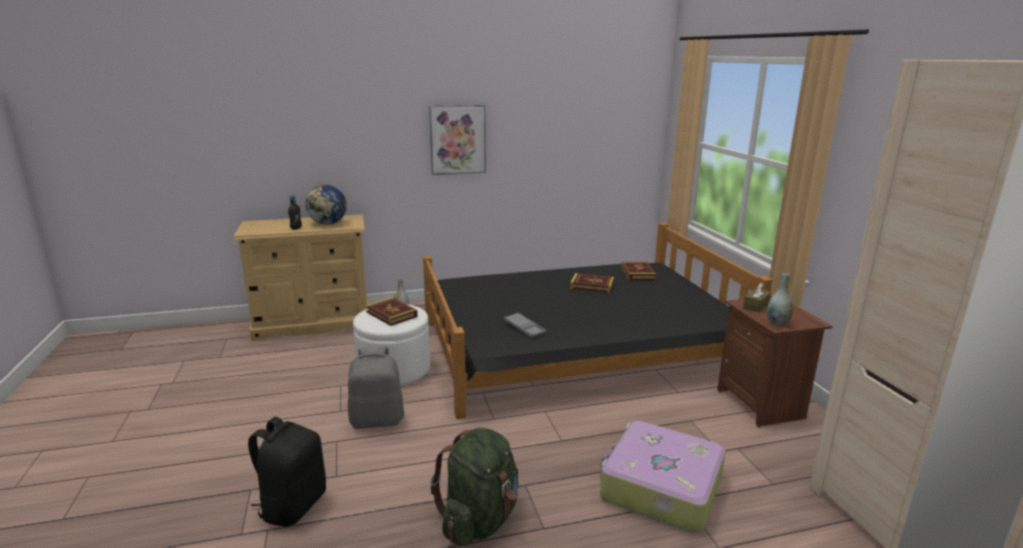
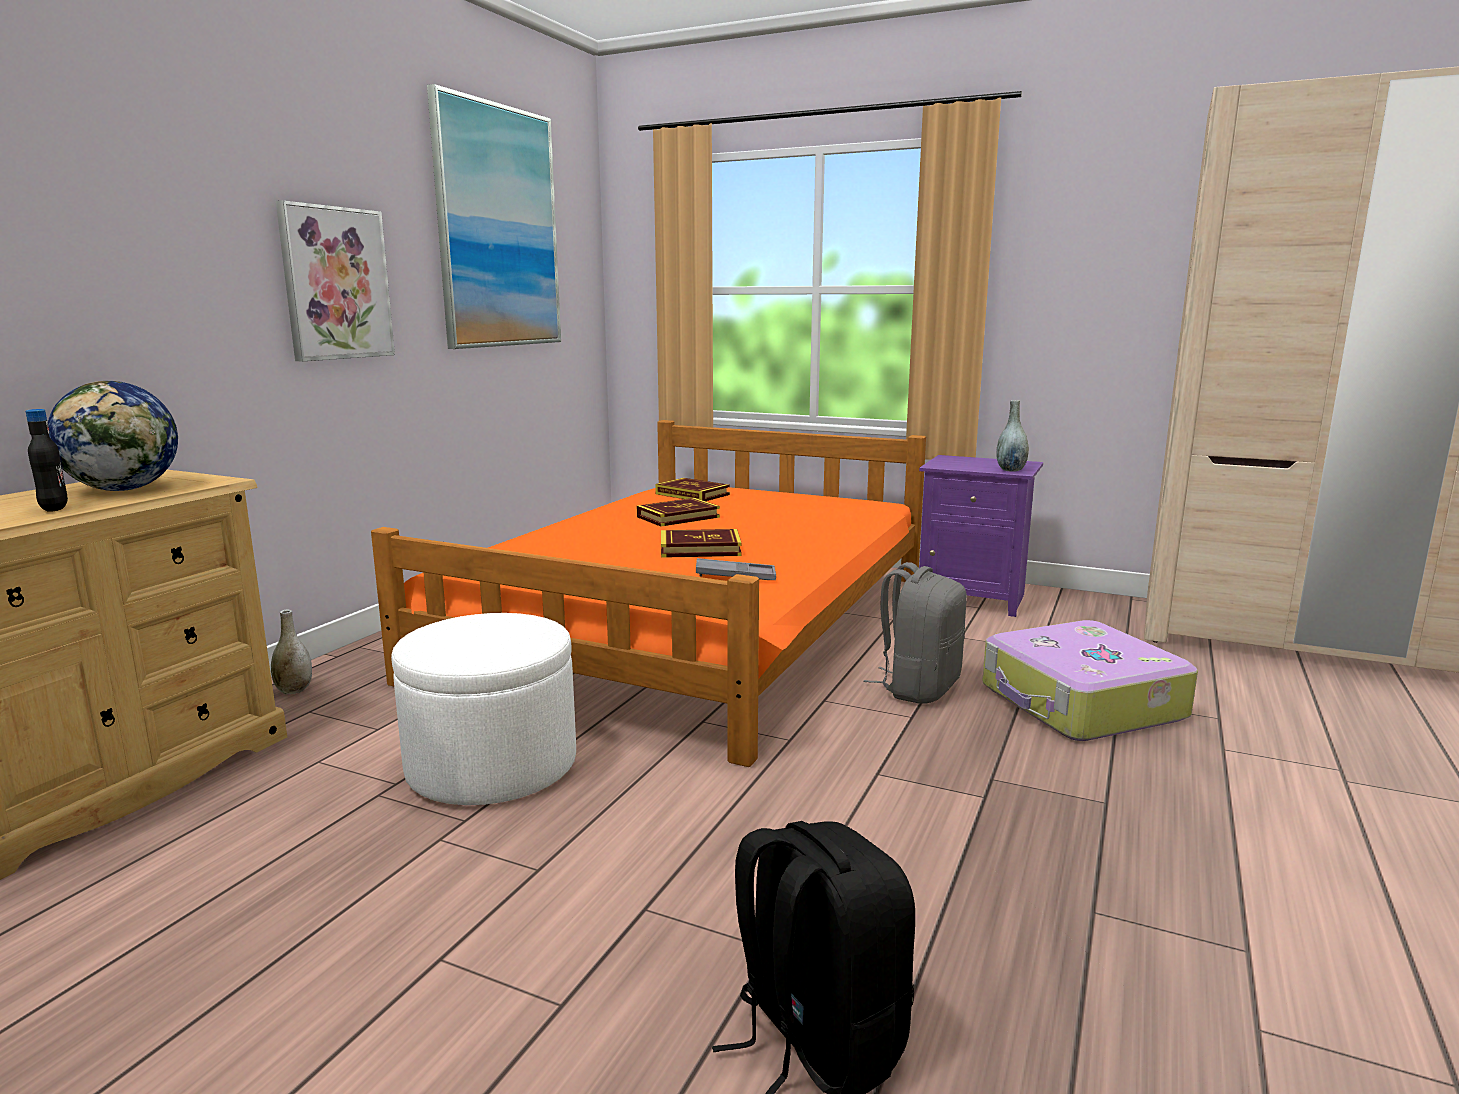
camera: 50 degrees left, 5 degrees down
(377, 420) = (639, 839): grey backpack -> grey backpack (918, 688)
(391, 314) = (482, 633): book -> book (700, 549)
(480, 520) = (1047, 844): green backpack -> none
(571, 105) = (498, 228): none -> picture
(575, 348) = (694, 625): black bed -> orange bed
(756, 306) = (954, 464): brown tissue box -> none
(761, 404) = (972, 598): brown nightstand -> purple nightstand

